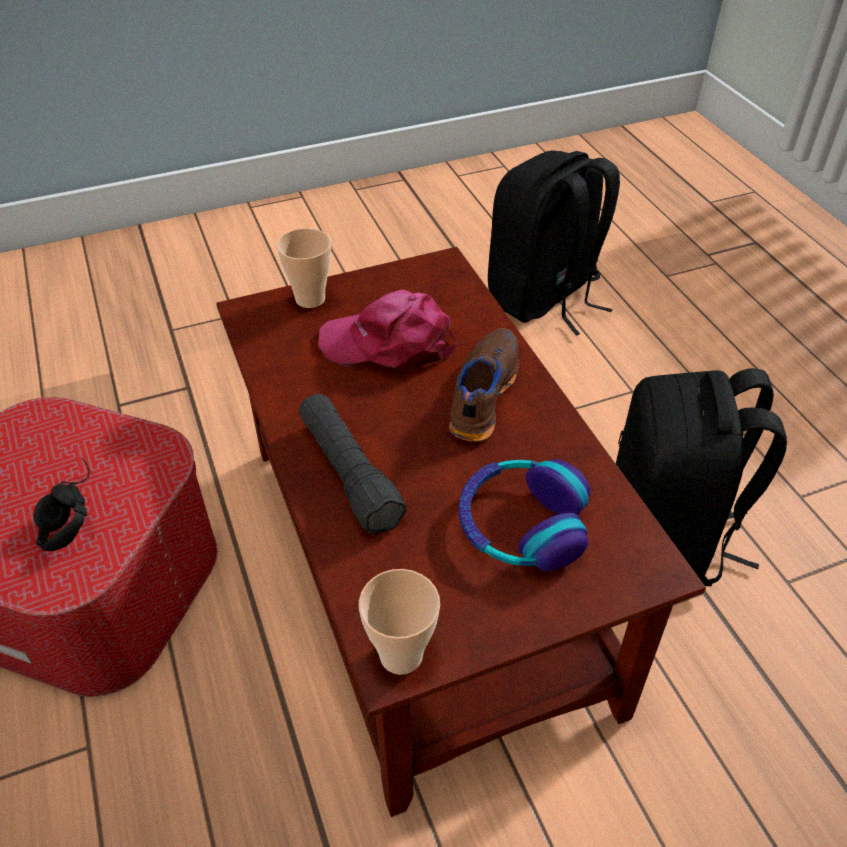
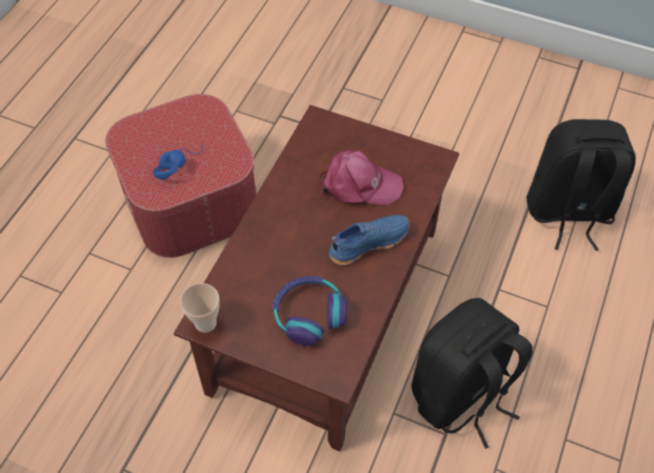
camera: 45 degrees right, 10 degrees up
(66, 512) = (177, 163): black headphones -> blue headphones
(310, 299) = (351, 133): cup -> none
(349, 474) = (270, 235): black flashlight -> none
(390, 343) = (359, 185): pink cap -> pink cap turned 135 degrees clockwise
(481, 394) = (367, 242): brown shoe -> blue shoe

